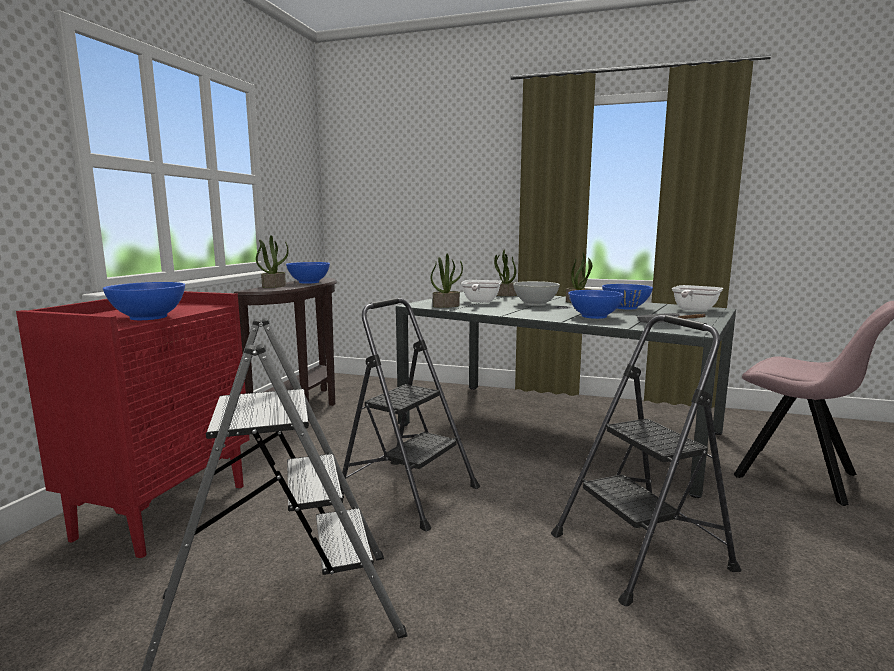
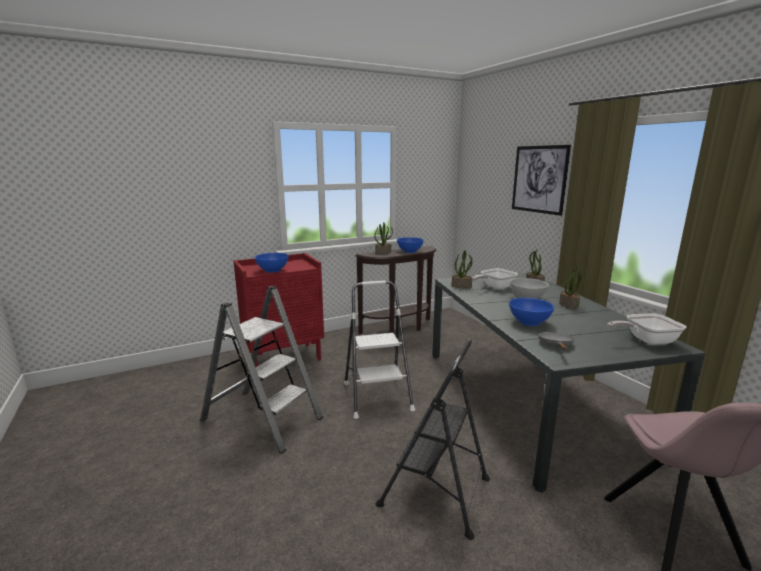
camera: 45 degrees right, 5 degrees up
(405, 490) = (377, 394): black step ladder -> white step ladder
(467, 172) = (539, 179): none -> picture
(625, 307) = (588, 321): blue bowl -> none

